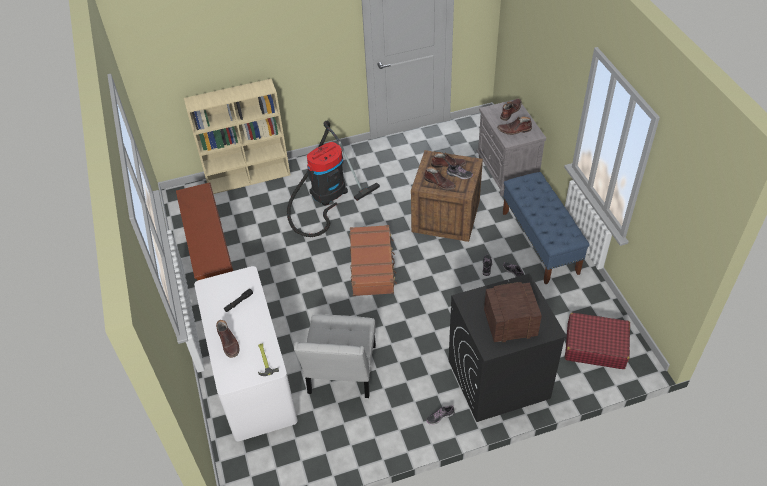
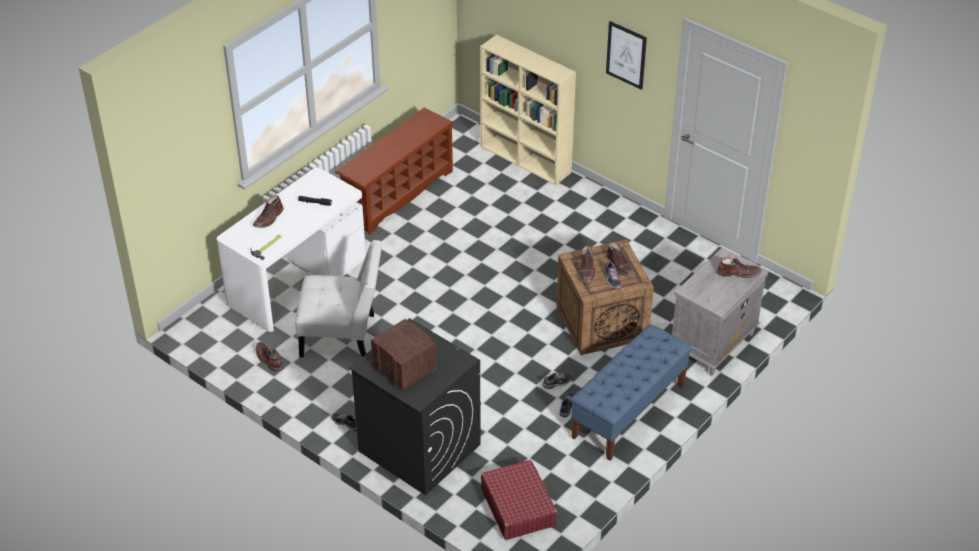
camera: 55 degrees right, 5 degrees down
(313, 34) = (626, 55): none -> picture
(326, 195) = (551, 222): vacuum cleaner -> none
(341, 373) = (343, 336): white chair -> white chair turned 150 degrees counterclockwise
(372, 266) = (486, 299): brown suitcase -> none
(514, 130) = (709, 288): brown boot -> brown boot (268, 359)

